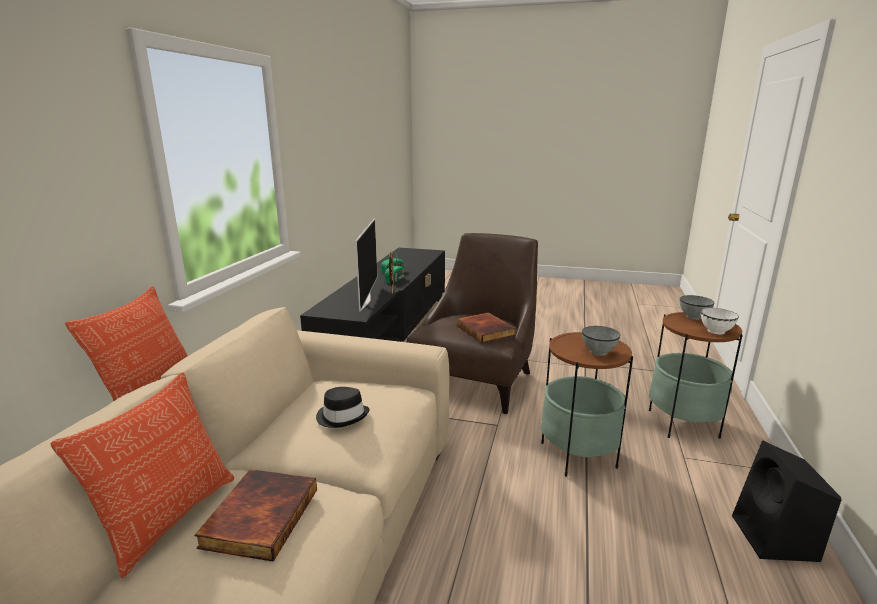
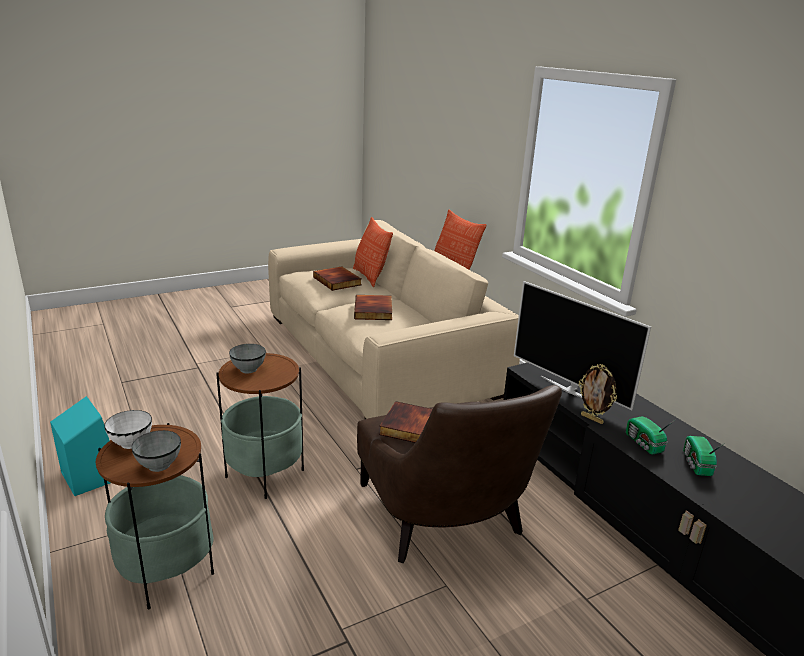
camera: 135 degrees right, 5 degrees up
(342, 416) = (374, 310): black hat -> book
(775, 539) = (90, 475): black speaker -> turquoise speaker

